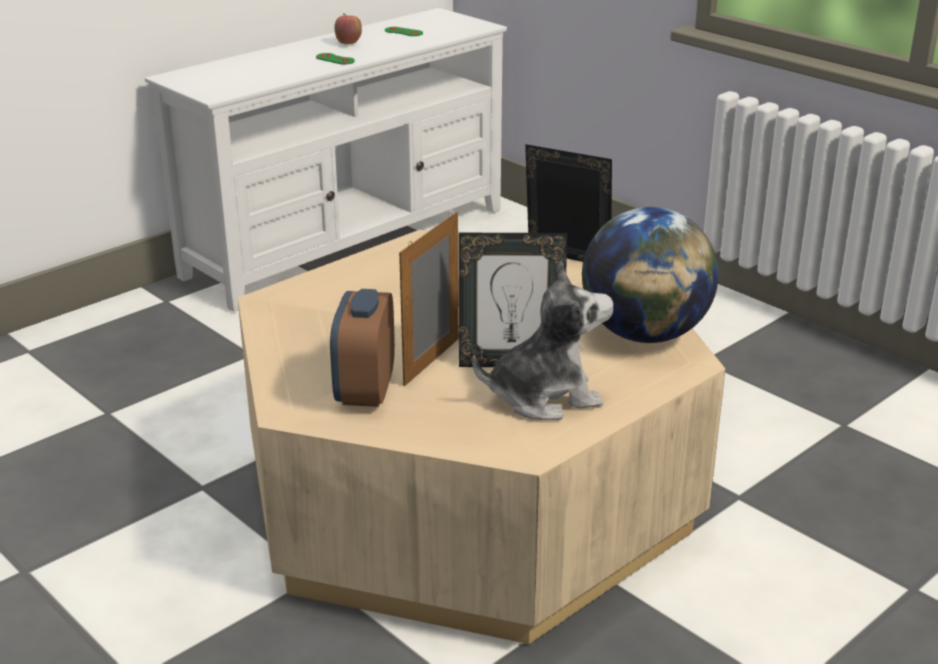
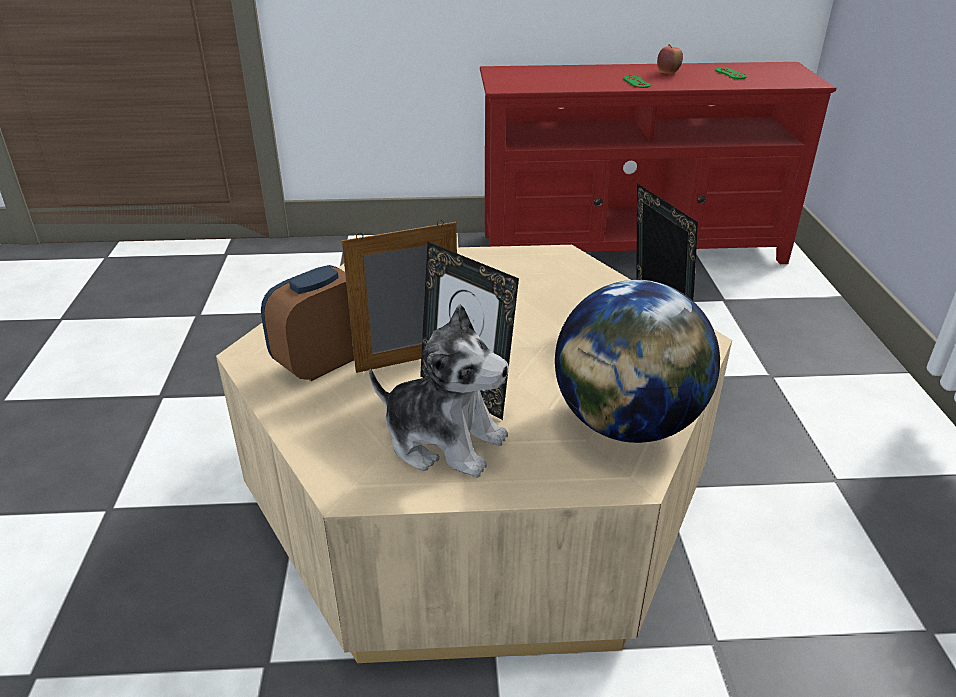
camera: 40 degrees right, 5 degrees up
(347, 243) = (631, 249): white tv stand -> red tv stand

